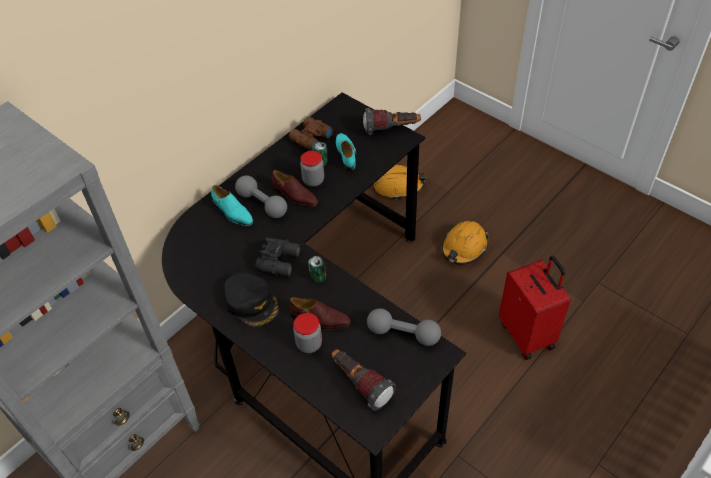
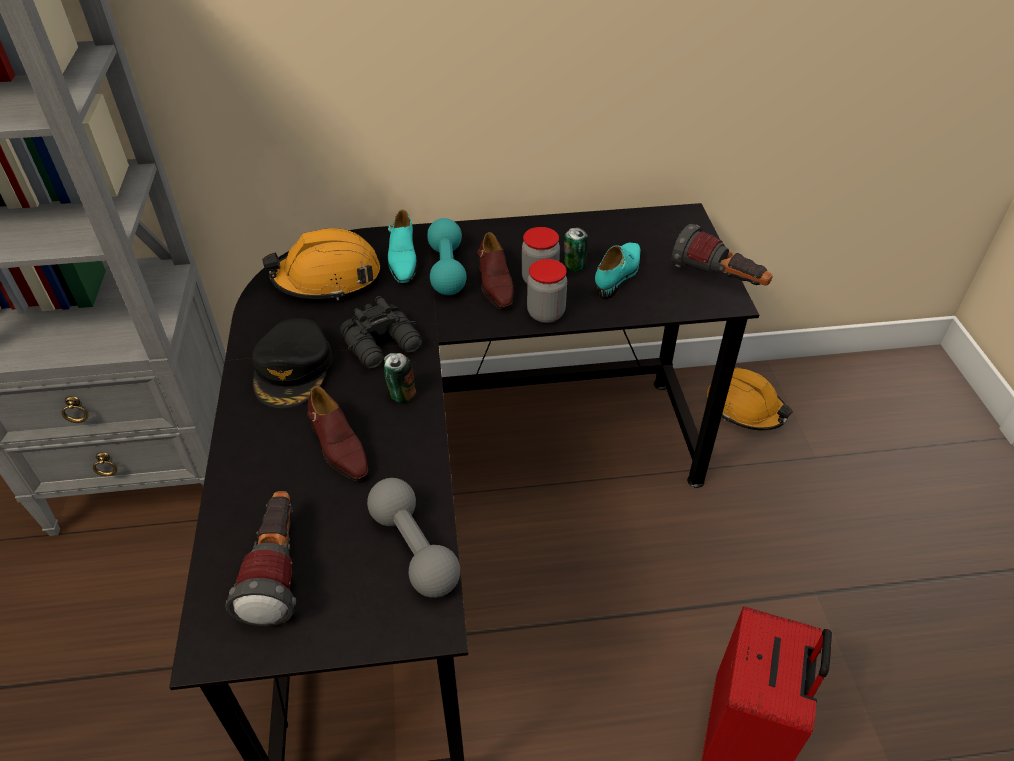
camera: 40 degrees right, 5 degrees down
(262, 204) = (447, 270): grey dumbbell -> turquoise dumbbell
(309, 344) = (288, 467): jar -> jar (546, 313)
(310, 138) = (595, 231): brown binoculars -> none
(464, 247) = (763, 545): orange hard hat -> orange hard hat (327, 278)

